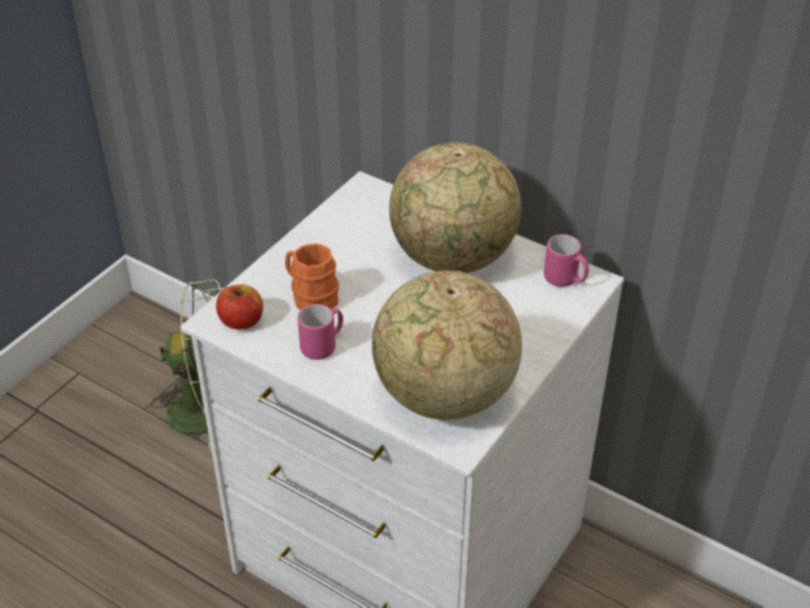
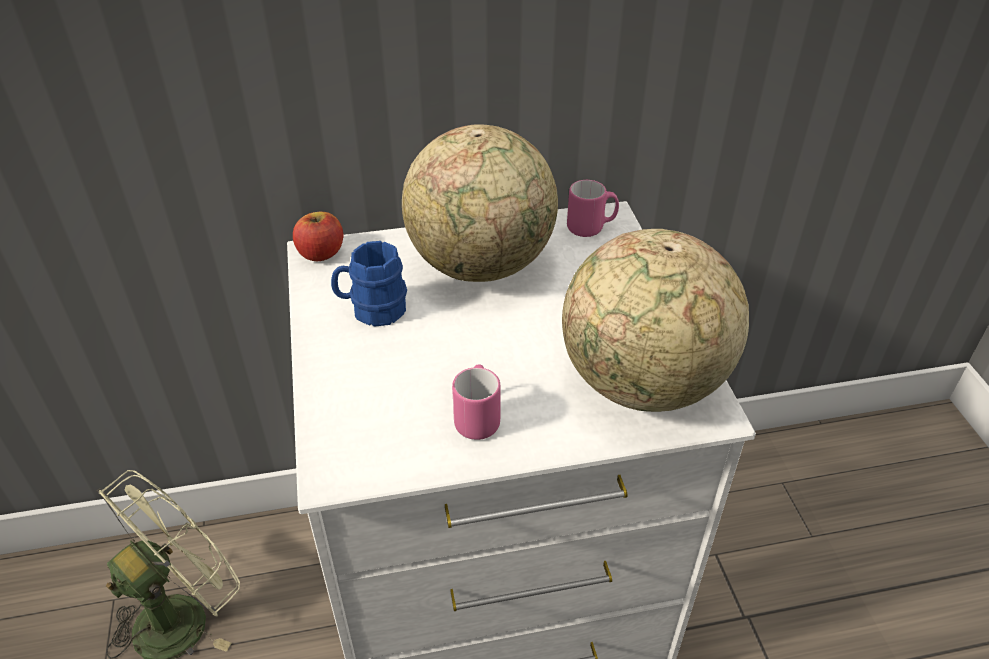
camera: 45 degrees left, 0 degrees up
(241, 321) = (362, 453): apple -> apple (321, 253)
(310, 297) = (401, 381): orange mug -> none
(350, 245) = (372, 310): none -> blue mug

